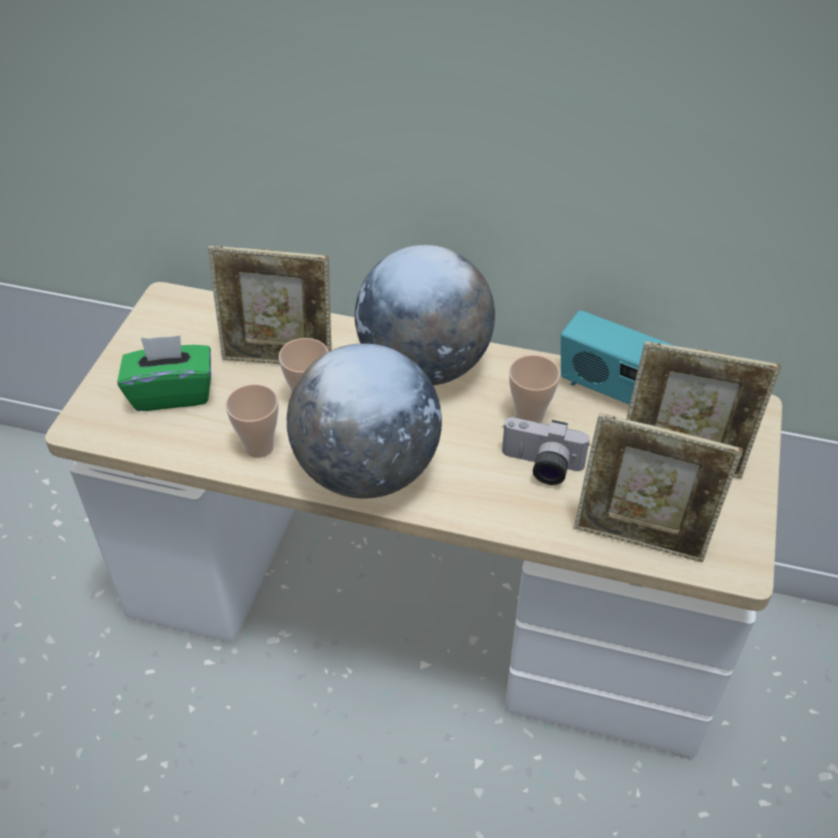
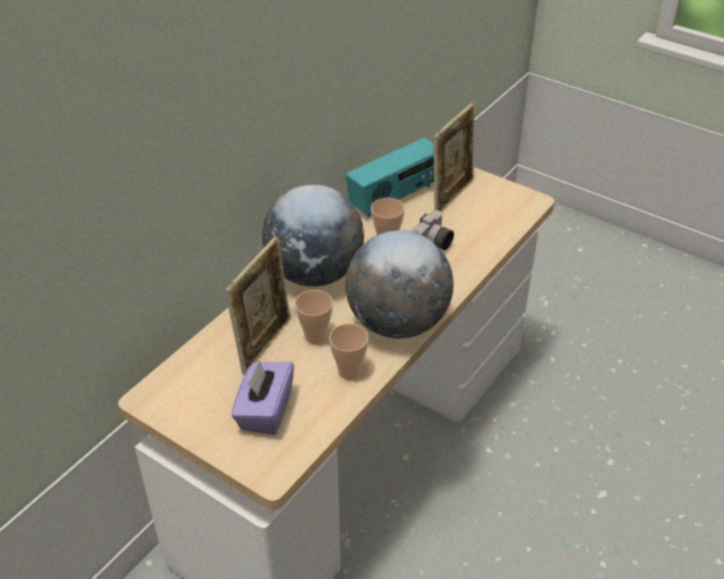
camera: 70 degrees left, 5 degrees down
(172, 393) = (265, 411): green tissue box -> purple tissue box
(640, 539) = (500, 228): picture frame -> none

